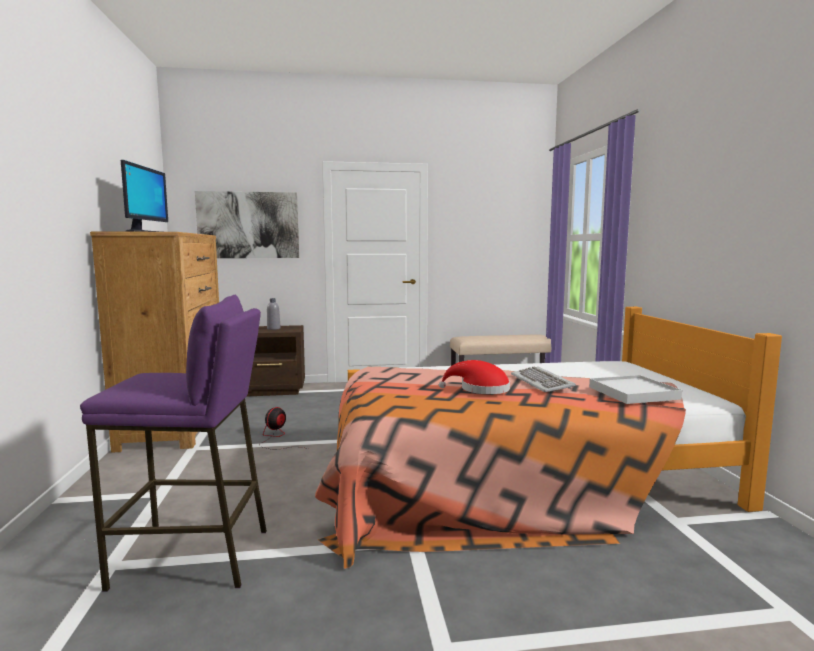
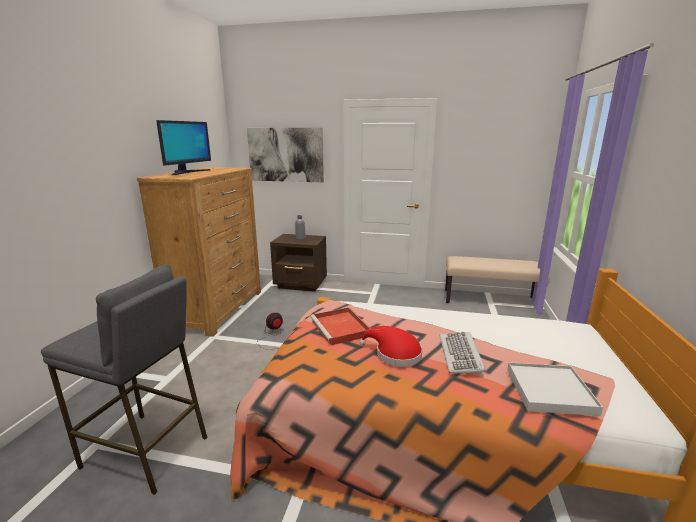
camera: 20 degrees right, 10 degrees up
(193, 558) = (146, 452): purple stool -> grey stool
(406, 381) = (341, 328): none -> red tray

